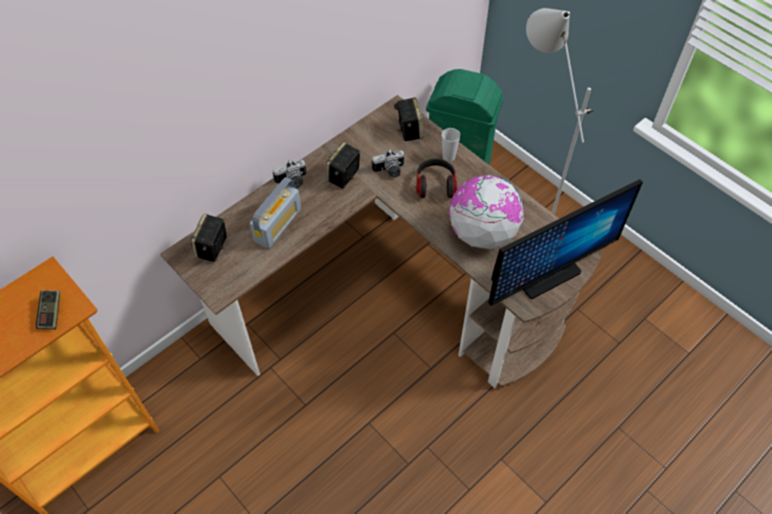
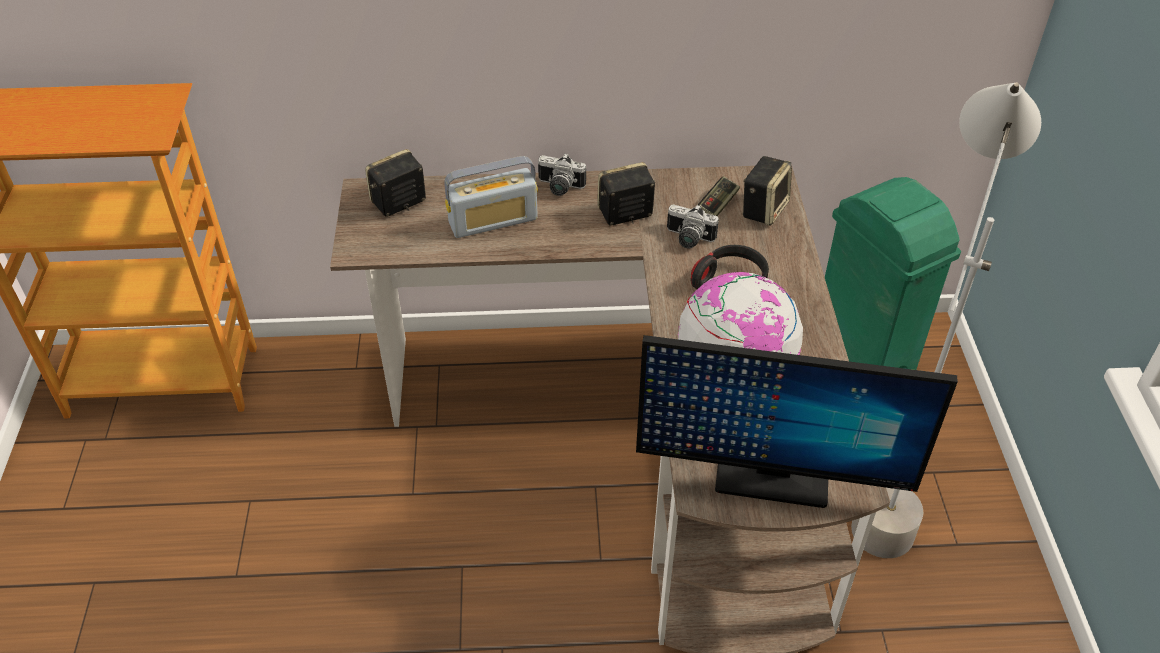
camera: 40 degrees right, 10 degrees down
(51, 313) = (129, 129): game controller -> game controller (718, 204)
(448, 157) = (784, 265): cup -> none

